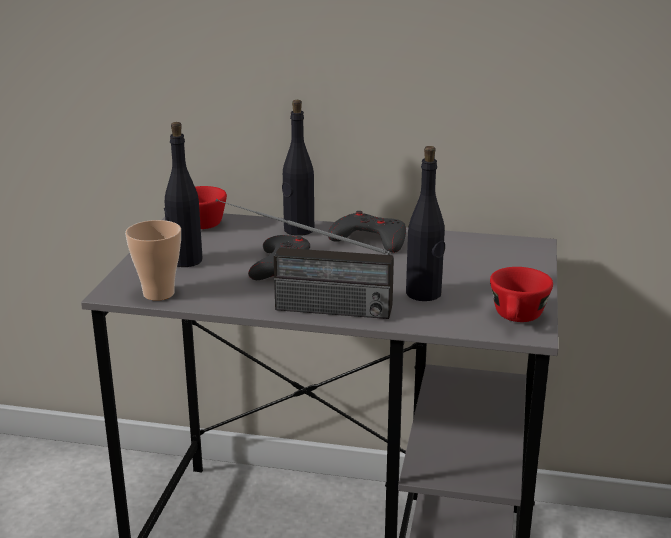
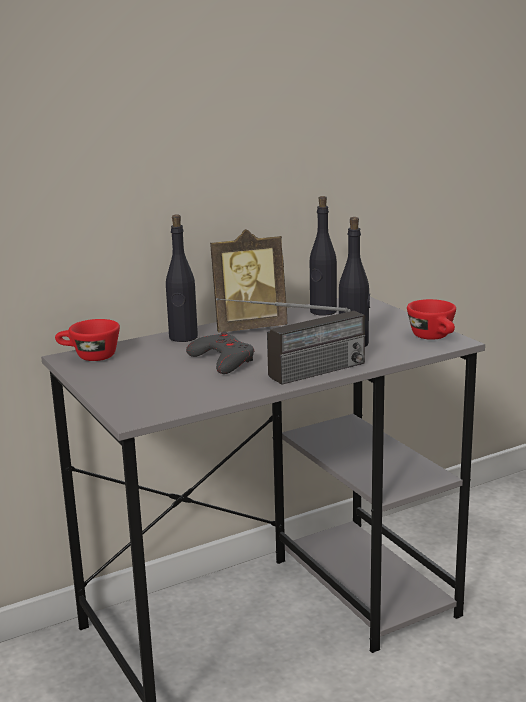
camera: 40 degrees left, 5 degrees down
(158, 293) = (172, 406): cup -> none
(185, 261) = (141, 381): black bottle -> black bottle (323, 312)
(370, 239) = (248, 327): grey game controller -> picture frame

